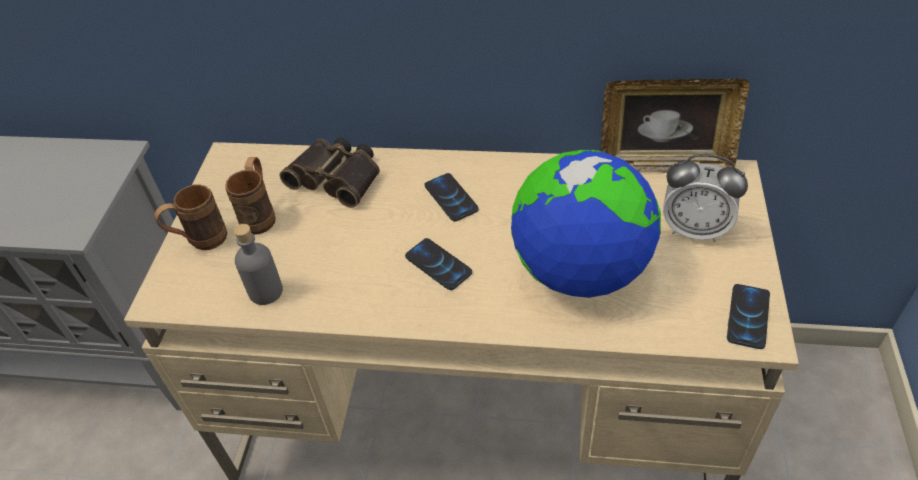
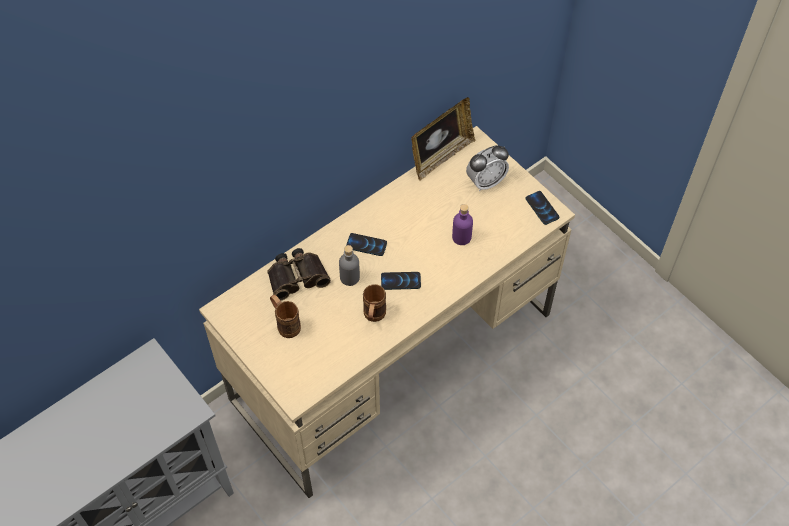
camera: 50 degrees left, 10 degrees up
(200, 241) = (274, 360): brown mug -> brown mug (373, 317)
(266, 291) = (340, 354): grey bottle -> grey bottle (350, 277)
(580, 271) = (461, 237): globe -> purple bottle

